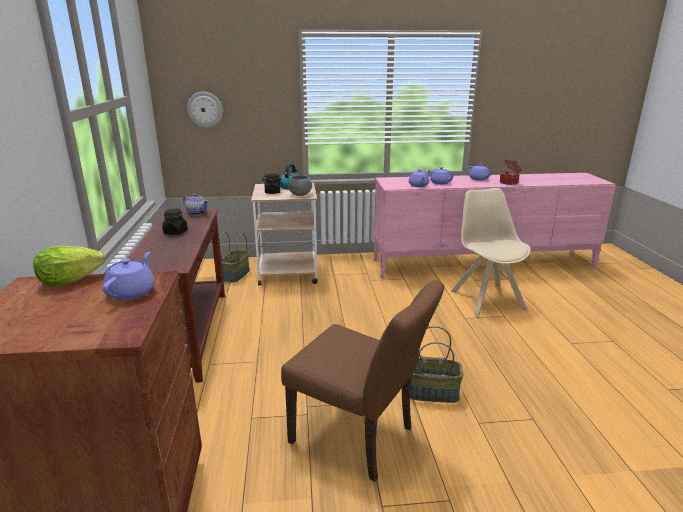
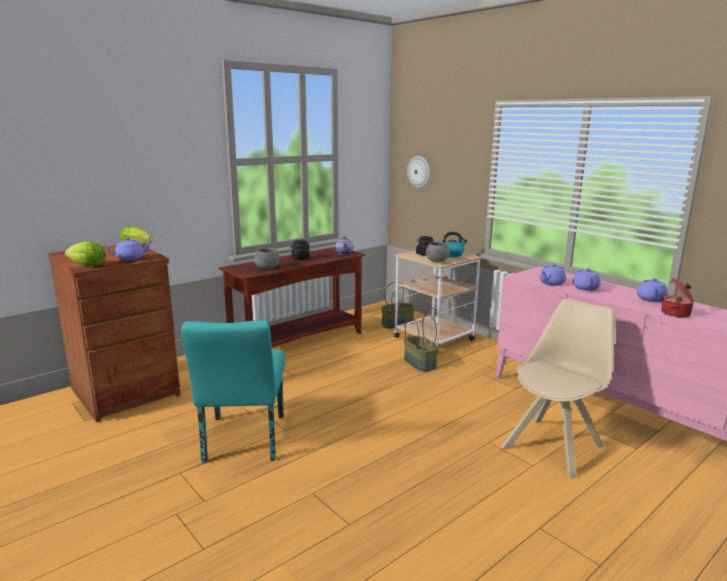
camera: 55 degrees right, 5 degrees down
(113, 329) = (88, 265): none -> lettuce
(177, 253) = (267, 268): none -> grey bowl
(360, 438) = (242, 442): brown chair -> turquoise chair
(433, 392) = (333, 458): basket -> basket (420, 363)

